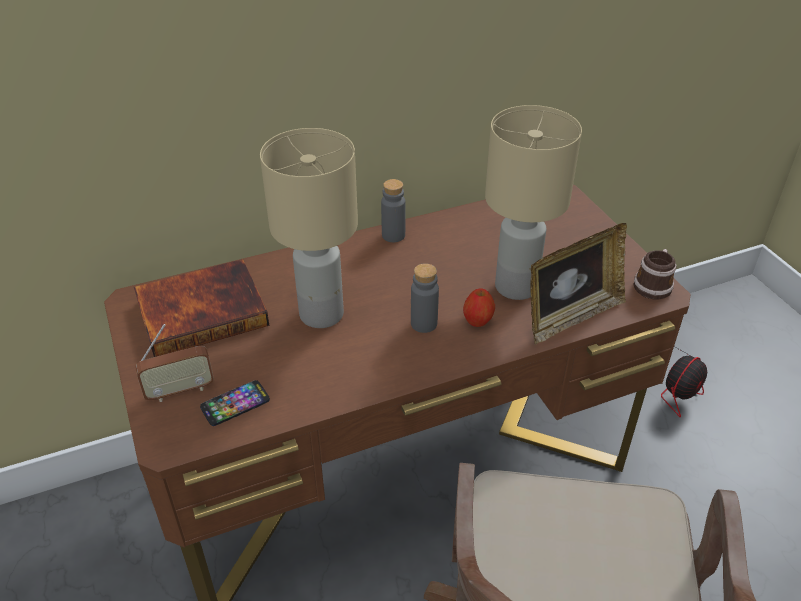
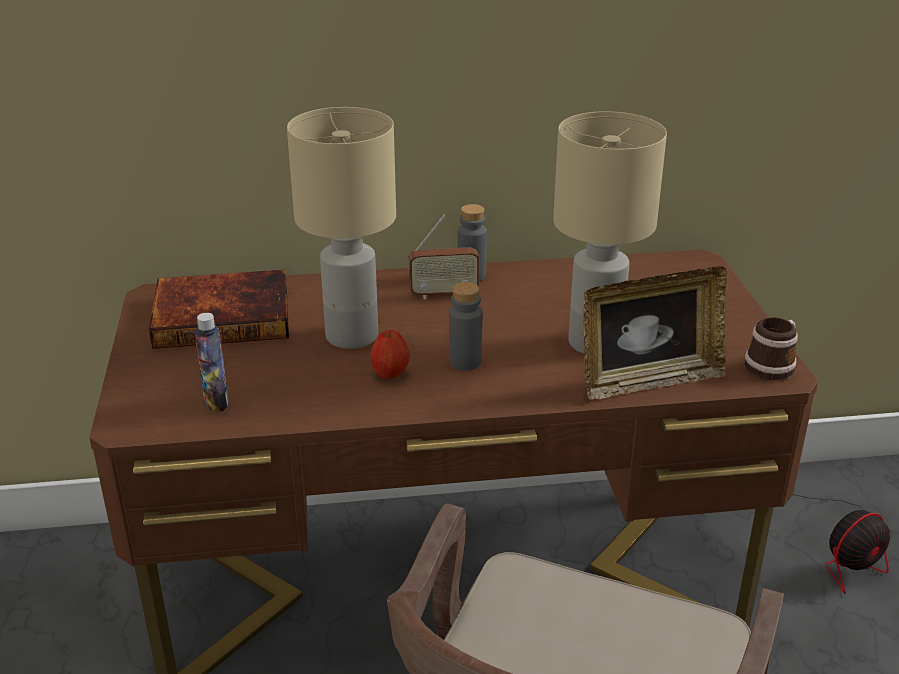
camera: 15 degrees right, 10 degrees down
(180, 390) = (164, 381): radio -> radio (444, 294)
(235, 404) = (216, 402): phone -> bottle
(478, 321) = (531, 369): apple -> apple (390, 374)

